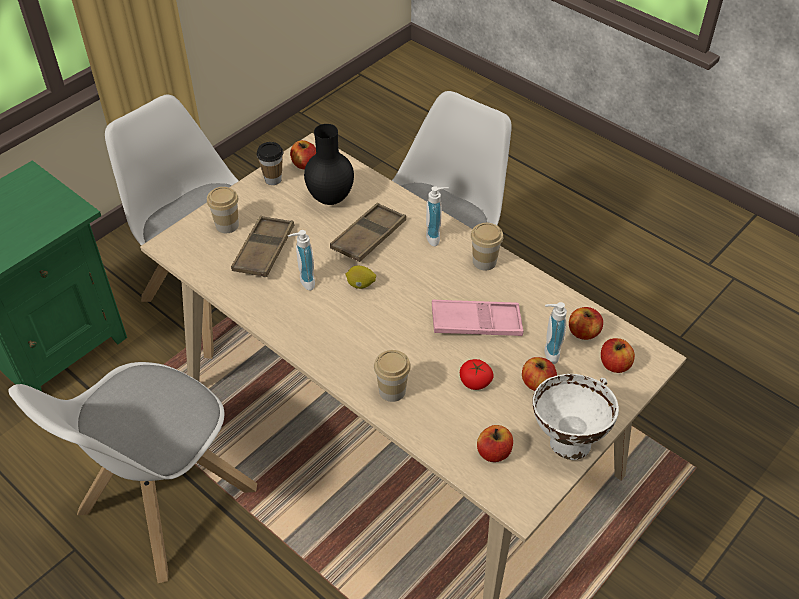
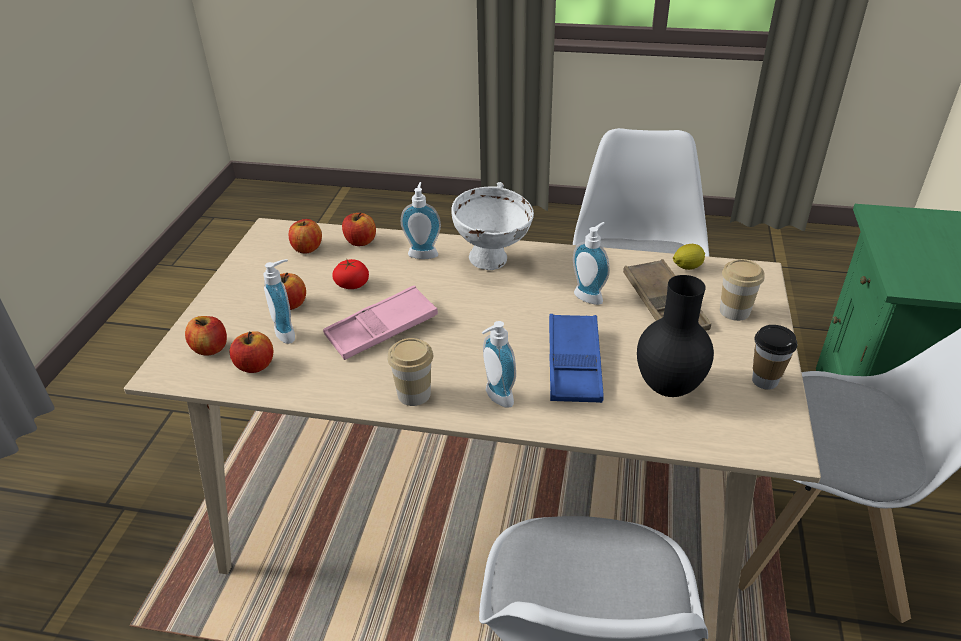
camera: 150 degrees right, 10 degrees down
(305, 164) = (758, 419): apple -> apple (360, 241)
(360, 285) = (531, 315): lemon -> lemon (687, 267)
(368, 237) = (574, 364): brown tray -> blue tray
(392, 390) = (423, 253): cup -> soap dispenser
(566, 441) = (244, 275): white bowl -> white bowl (493, 261)

